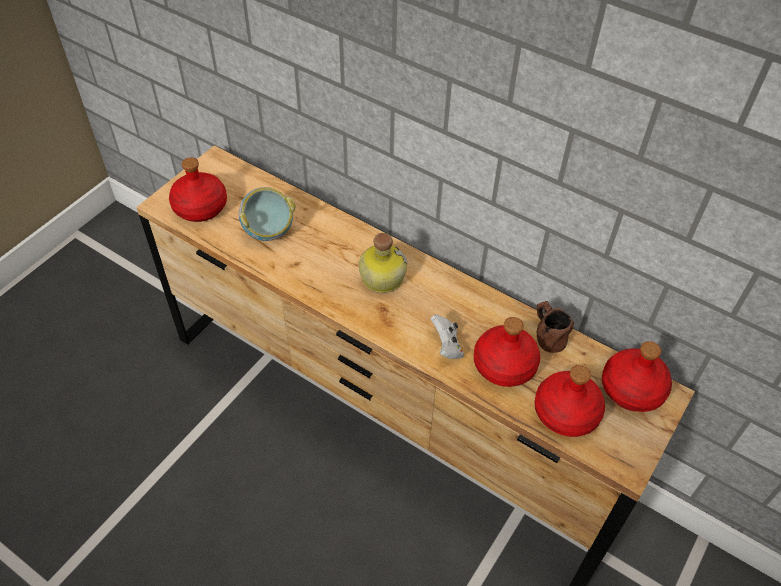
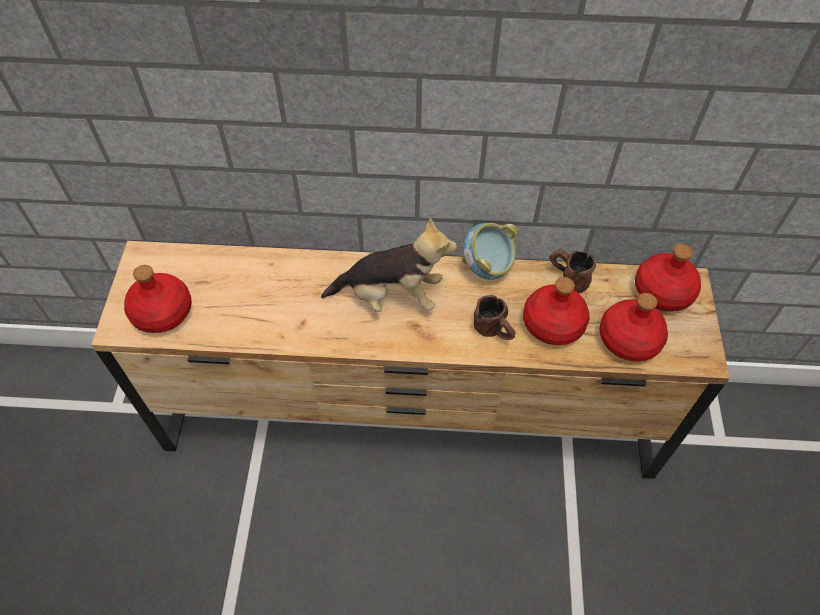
camera: 30 degrees left, 5 degrees up
(268, 232) = (252, 304): bowl -> bowl (487, 268)
(381, 277) = (391, 296): bottle -> plush toy
(447, 346) = (494, 332): white game controller -> brown mug

